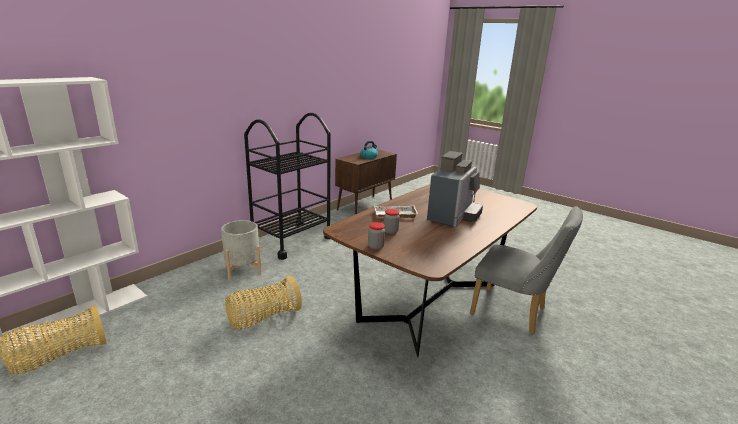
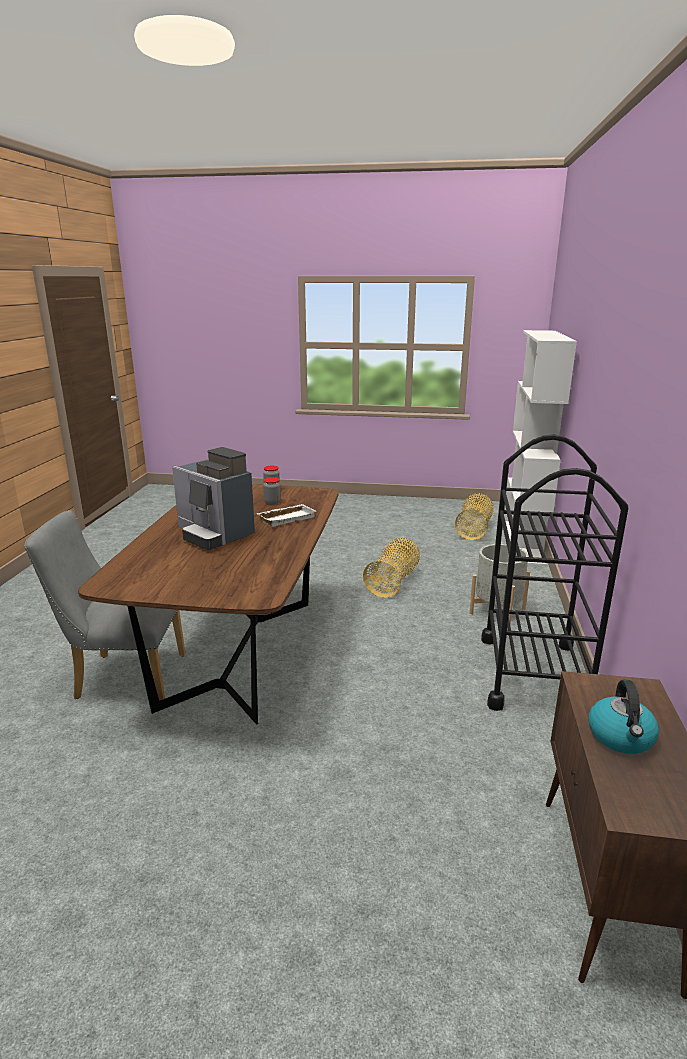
camera: 150 degrees right, 0 degrees up
(453, 216) = (214, 534): coffee machine -> coffee machine turned 45 degrees counterclockwise

